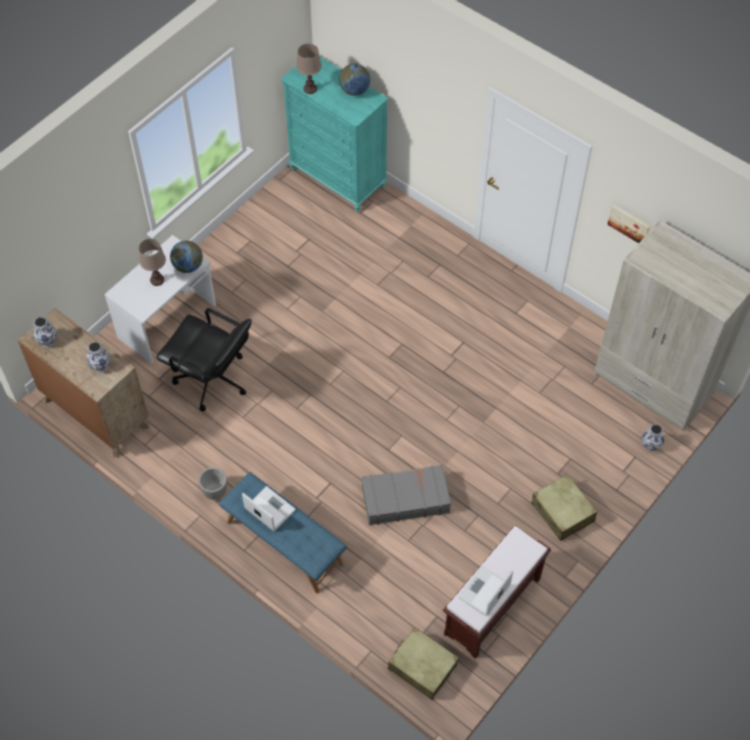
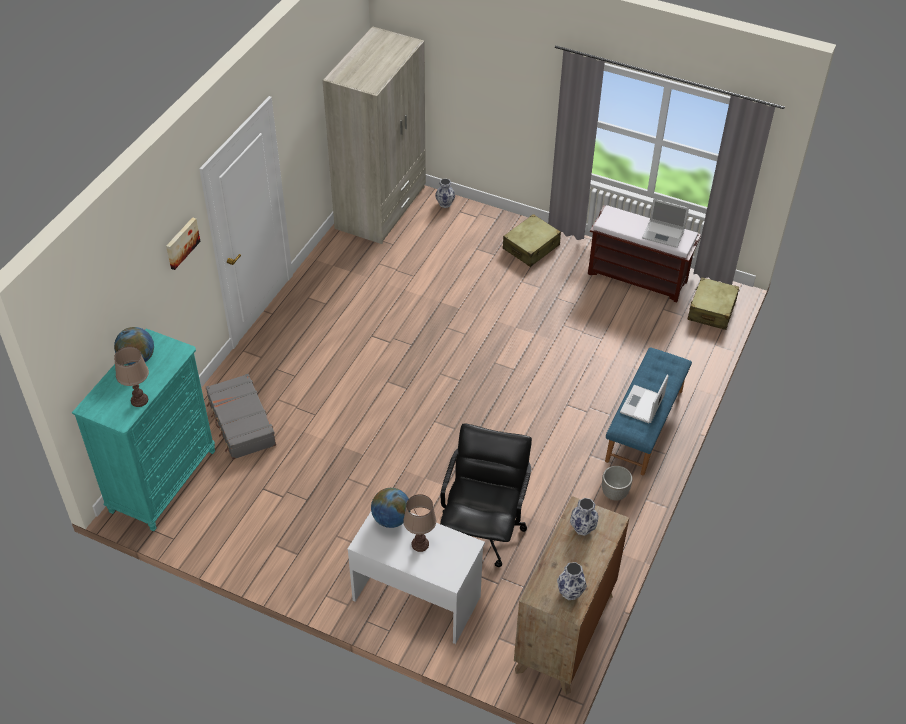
camera: 105 degrees left, 10 degrees down
(405, 499) = (561, 348): grey suitcase -> grey suitcase (241, 423)
(629, 223) = (306, 123): picture -> picture (181, 242)

